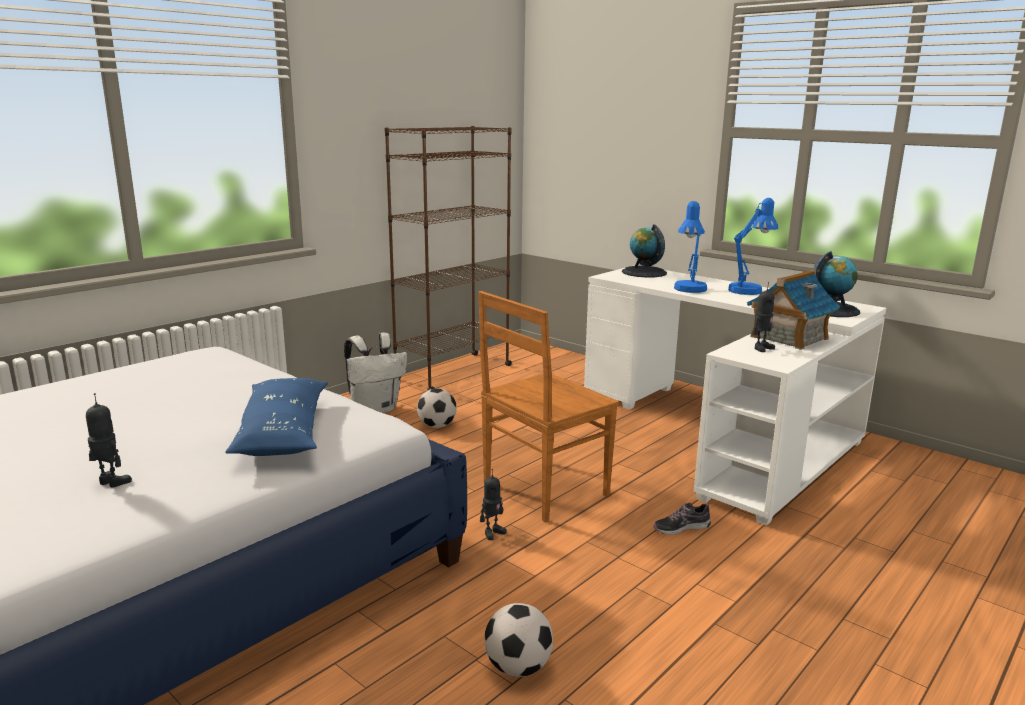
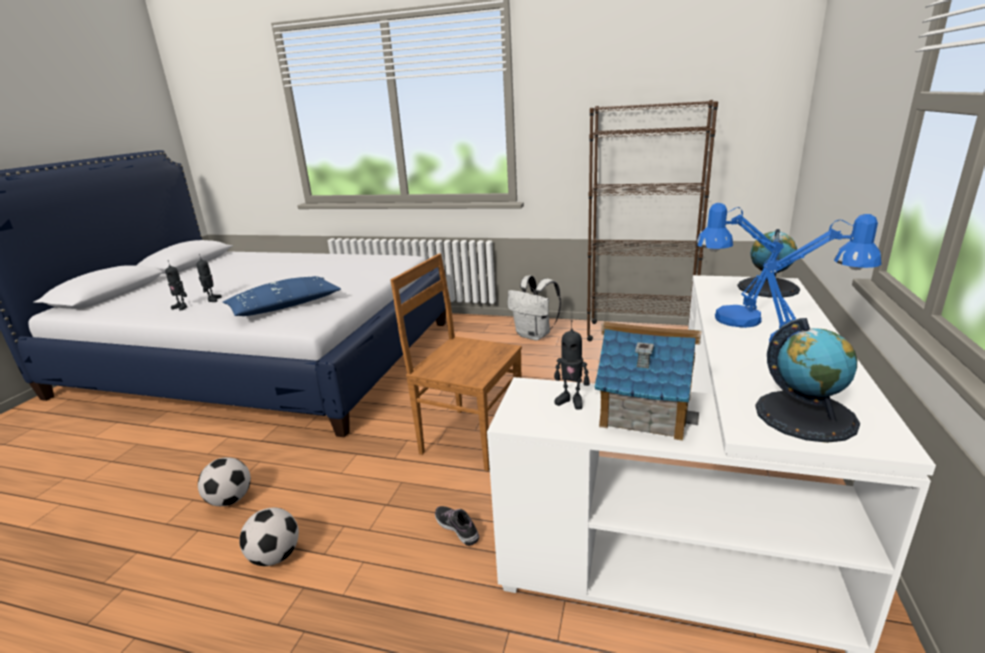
camera: 65 degrees right, 5 degrees up
(437, 426) = (533, 363): football -> football (275, 556)
(492, 533) = (390, 437): toy robot -> toy robot (181, 307)

